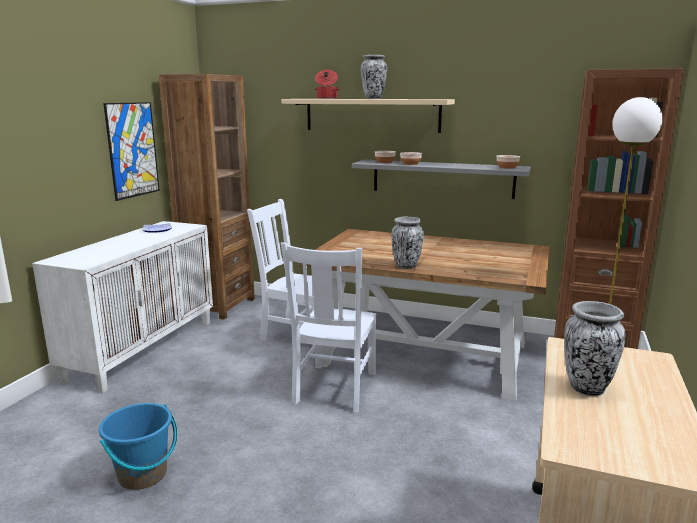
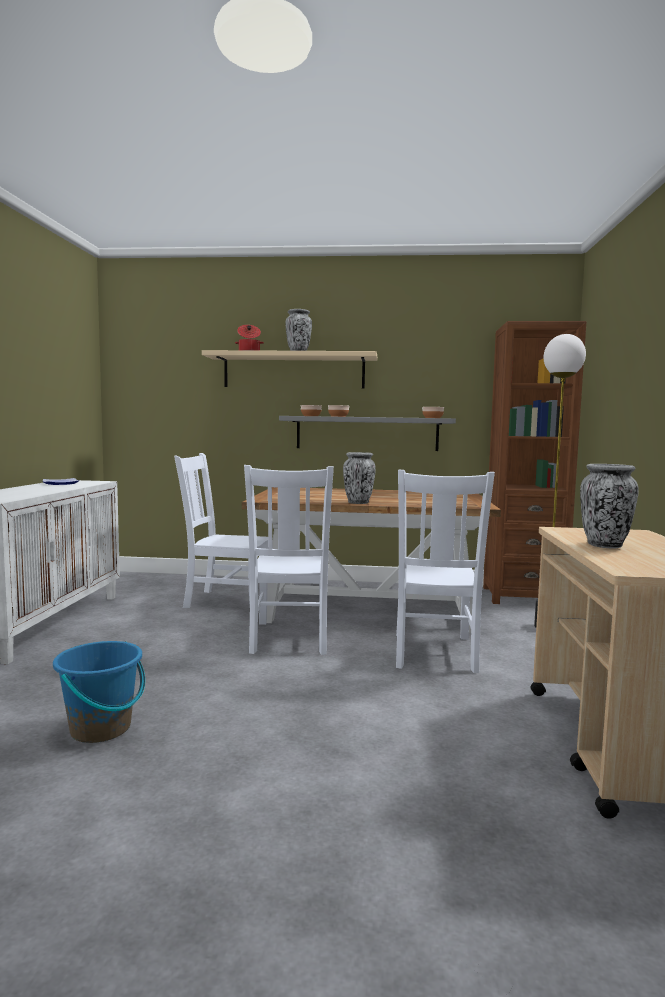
camera: 15 degrees left, 10 degrees down
(132, 150) = (33, 393): picture -> none
(218, 305) = (118, 583): brown bookcase -> none
(460, 423) = (434, 653): none -> white chair

